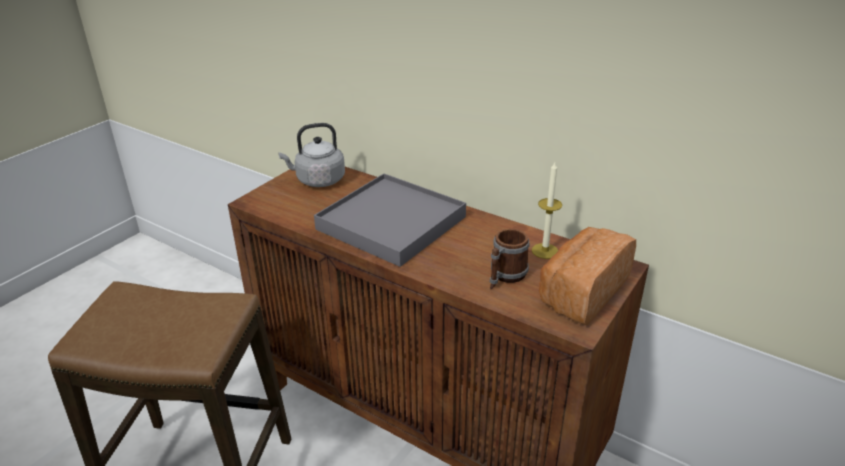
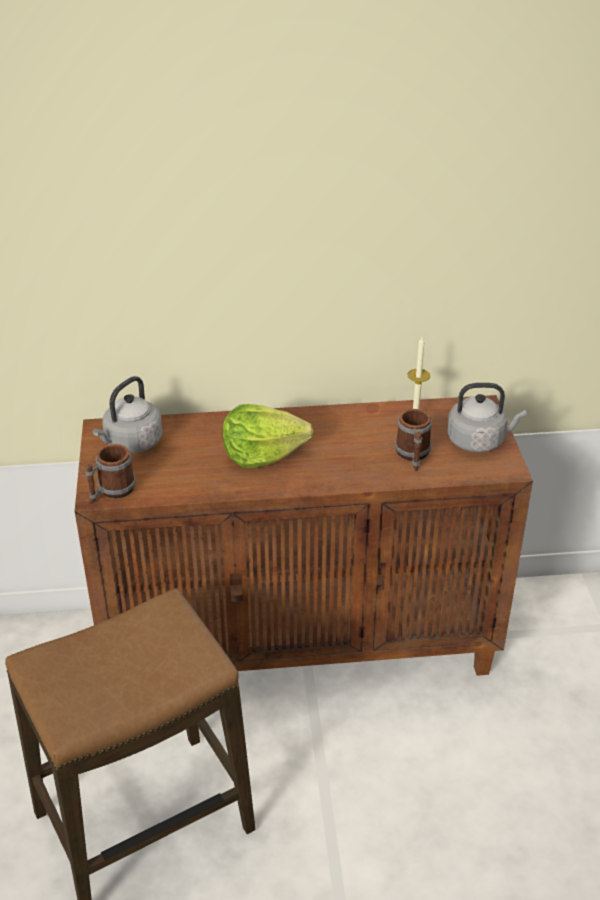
camera: 40 degrees left, 5 degrees up
(263, 202) = (111, 491): none -> mug
(391, 223) = (262, 453): grey tray -> lettuce
(581, 292) = (479, 441): bread -> grey kettle

